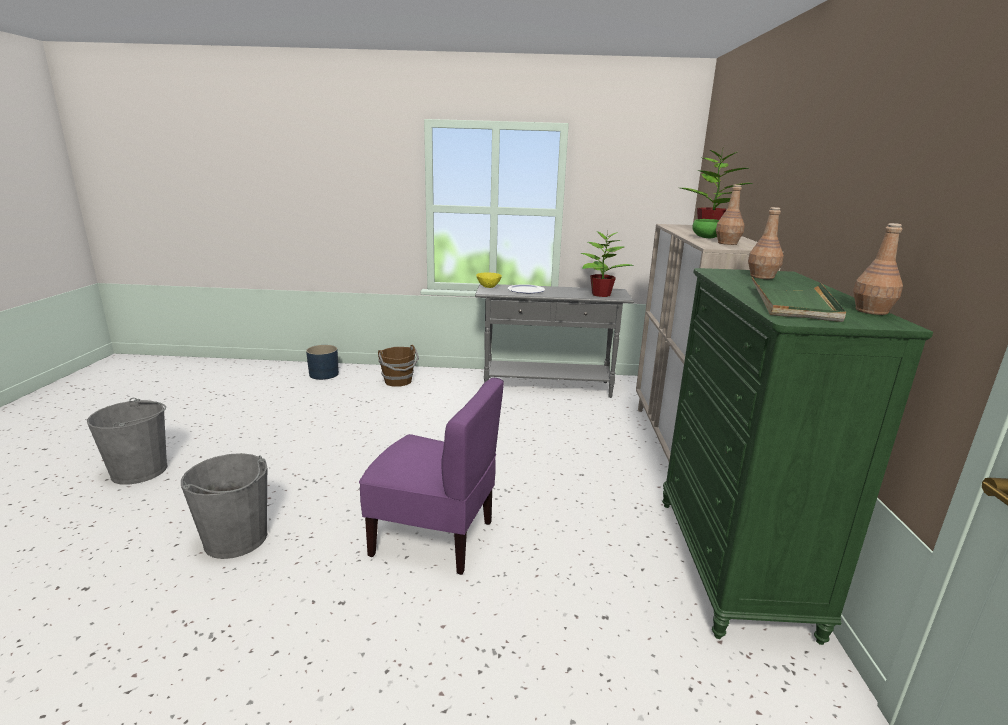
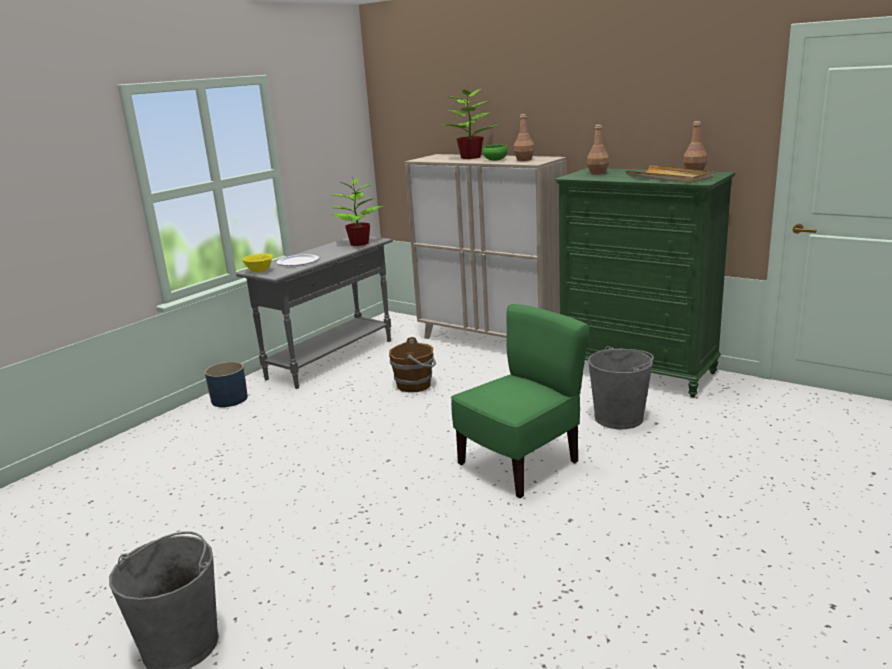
camera: 55 degrees left, 0 degrees up
(236, 539) = (427, 569): grey bucket -> grey bucket (619, 418)
(324, 374) = (88, 473): blue planter -> blue planter (229, 399)
(398, 381) = (195, 428): brown bucket -> brown bucket (415, 385)
(434, 537) = (519, 464): purple chair -> green chair
(793, 303) = (669, 178): green tray -> beige tray

